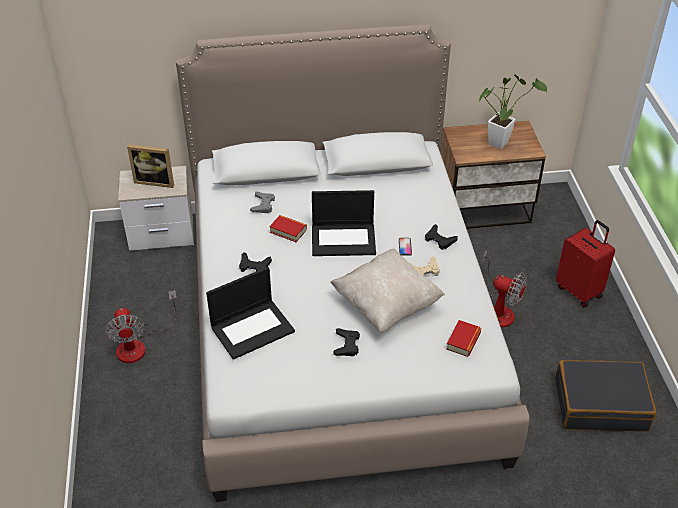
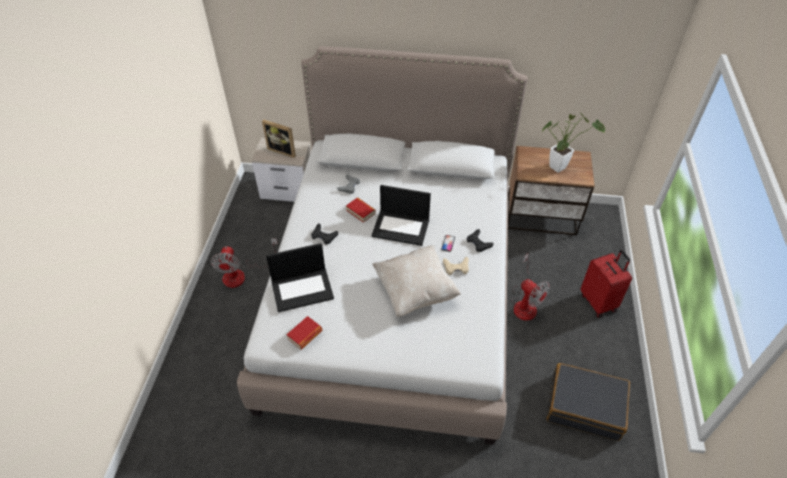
camera: 15 degrees right, 5 degrees up
(346, 345) = (371, 319): black game controller -> none
(463, 341) = (467, 337): book -> book (305, 335)

